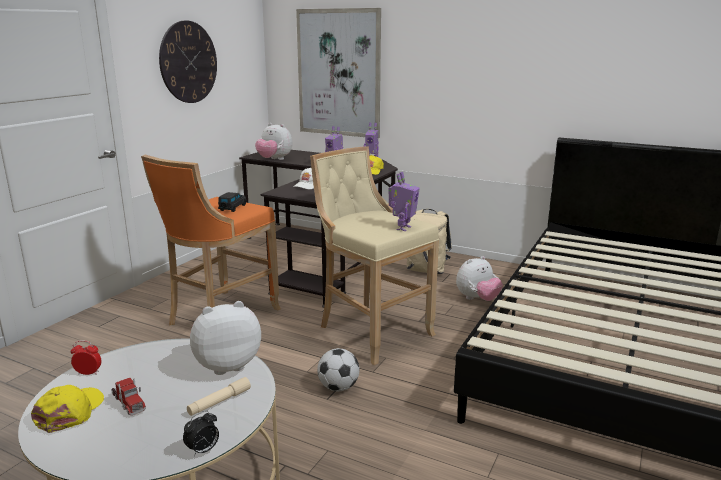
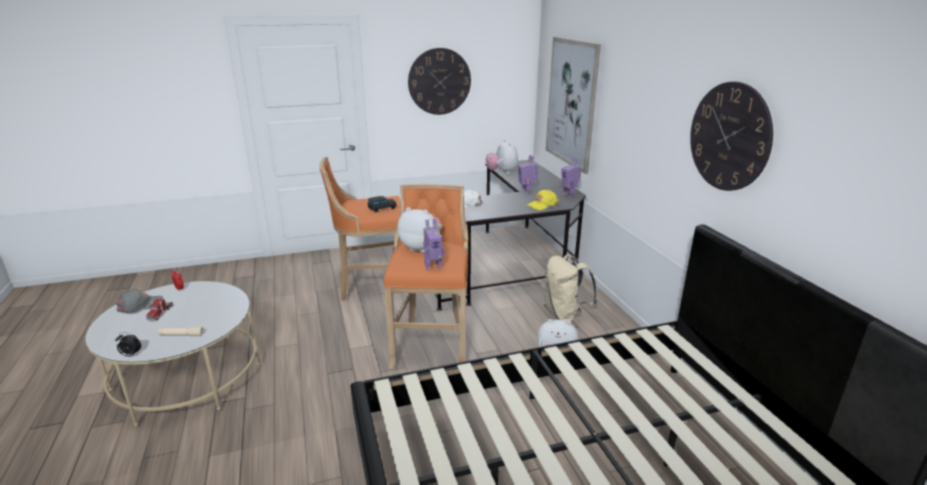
camera: 45 degrees right, 5 degrees up
(70, 412) = (140, 305): yellow cap -> grey cap
(226, 365) = (223, 316): plush toy -> plush toy (421, 247)
(338, 387) = (345, 370): football -> none
(371, 331) = (432, 343): beige stool -> orange stool
(568, 62) = (729, 137): none -> wall clock

